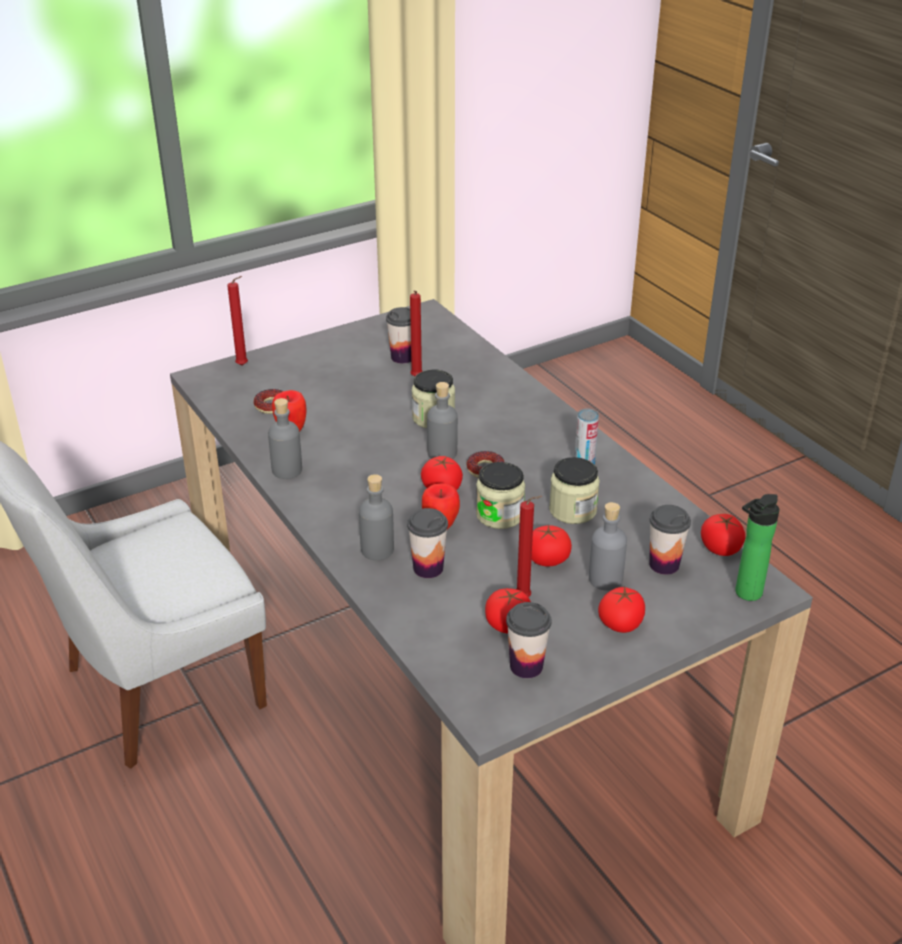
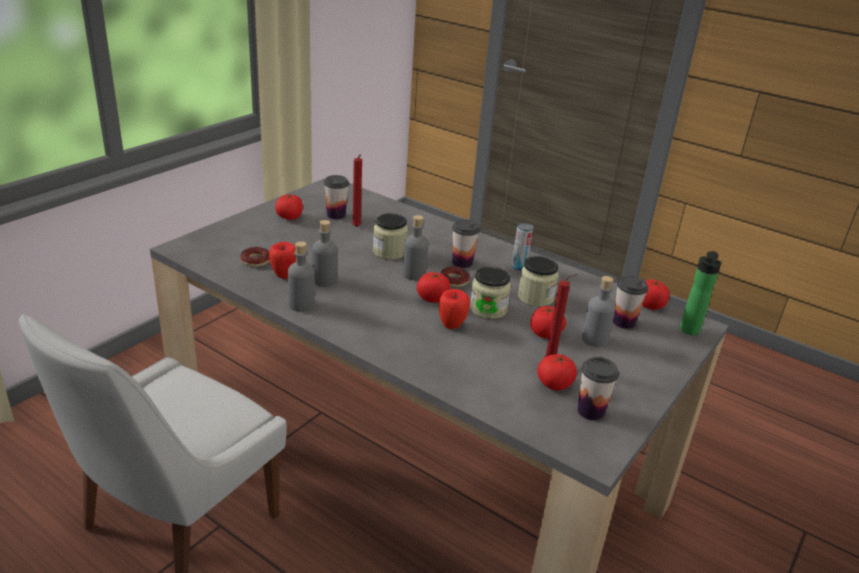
camera: 25 degrees left, 5 degrees down
(244, 366) = (212, 235): red candle -> none
(377, 550) = (416, 350): grey bottle -> grey bottle (324, 280)
(428, 568) = (465, 356): cup -> cup (462, 263)
(620, 624) = (629, 367): tomato -> tomato (289, 217)

